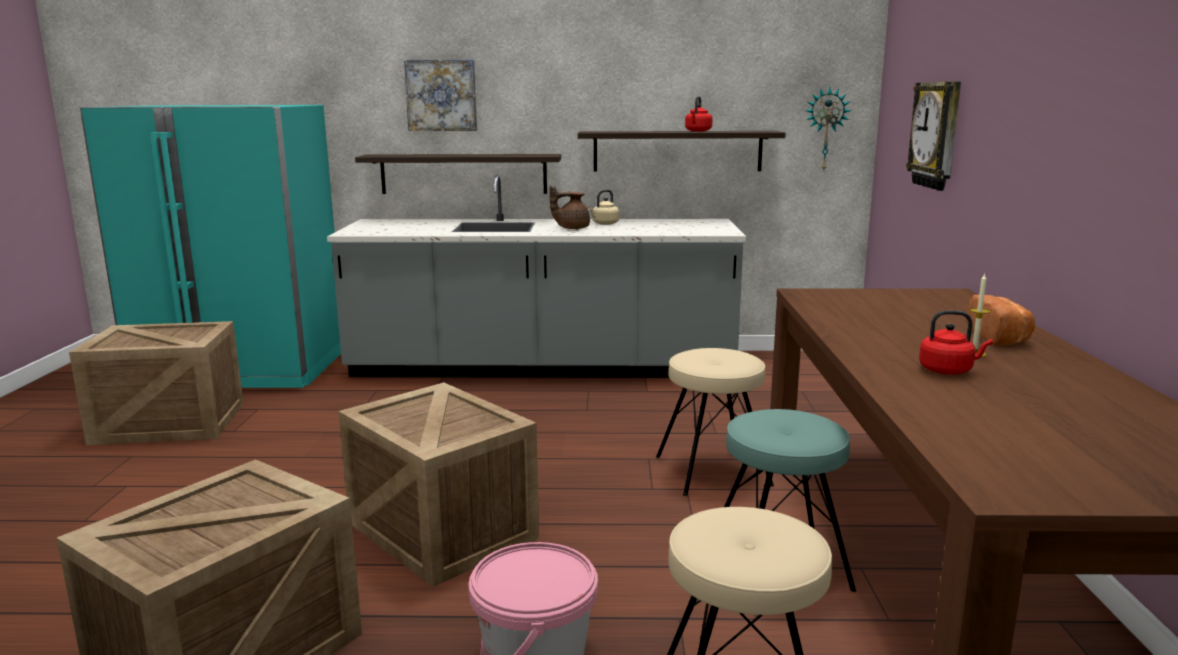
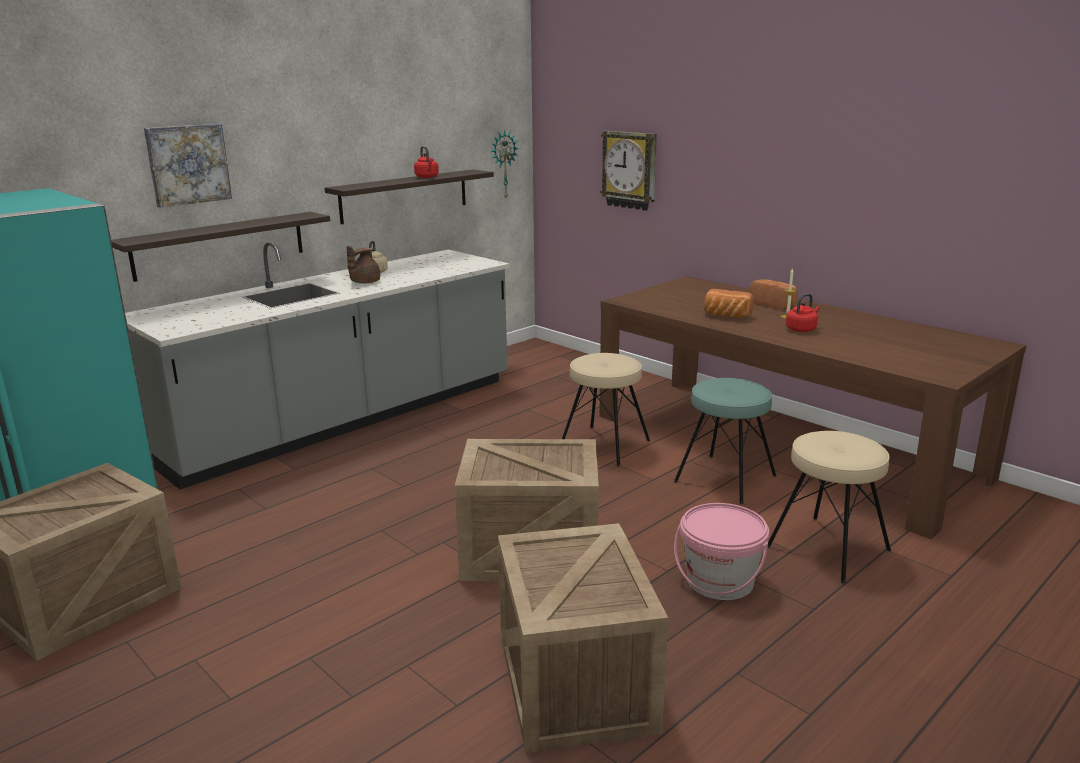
camera: 45 degrees left, 5 degrees up
(881, 333) = (726, 316): none -> bread

